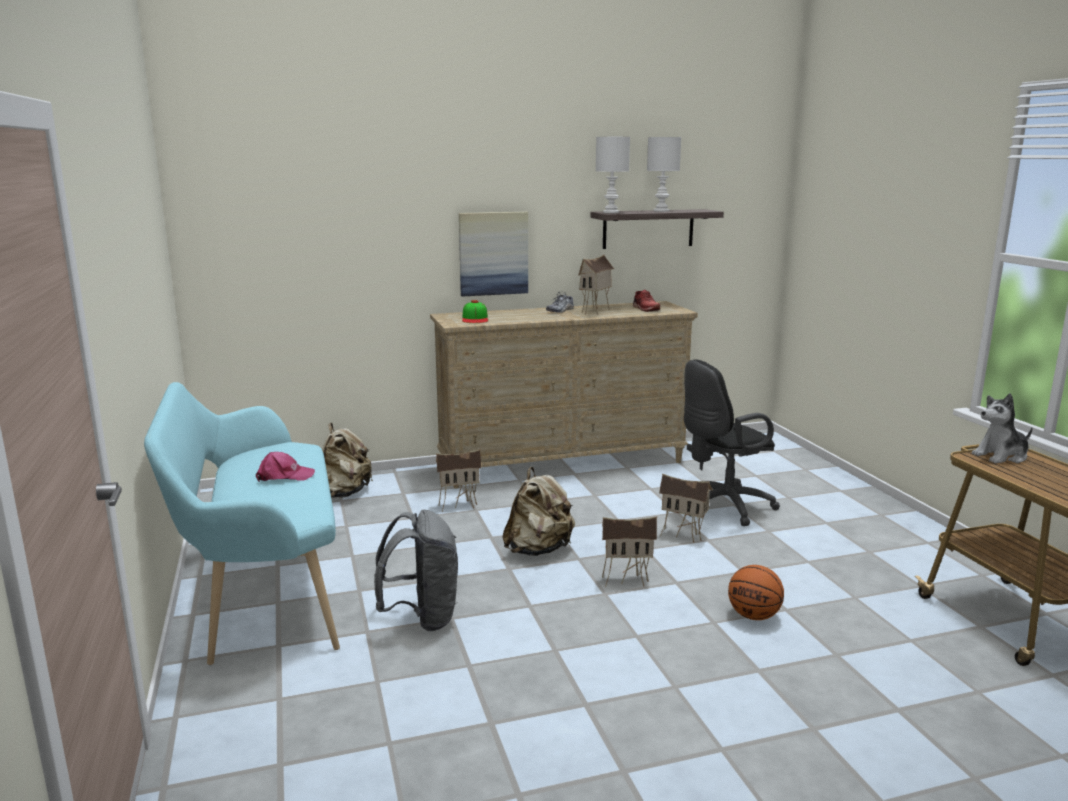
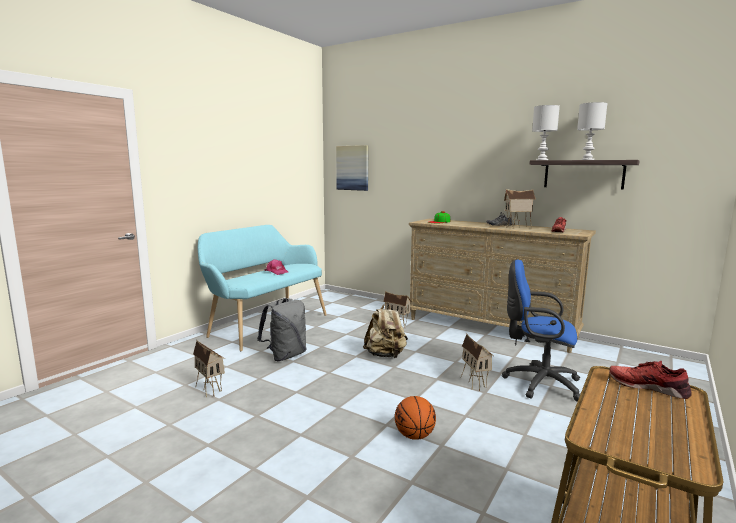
camera: 50 degrees right, 5 degrees down
(344, 493) = (364, 306): beige backpack -> none
(493, 253) = (468, 185): picture -> picture (352, 168)
(626, 580) = (392, 385): toy house -> toy house (210, 390)
(722, 507) = (538, 383): black office chair -> blue office chair
(1001, 456) = (648, 386): plush toy -> red shoe

